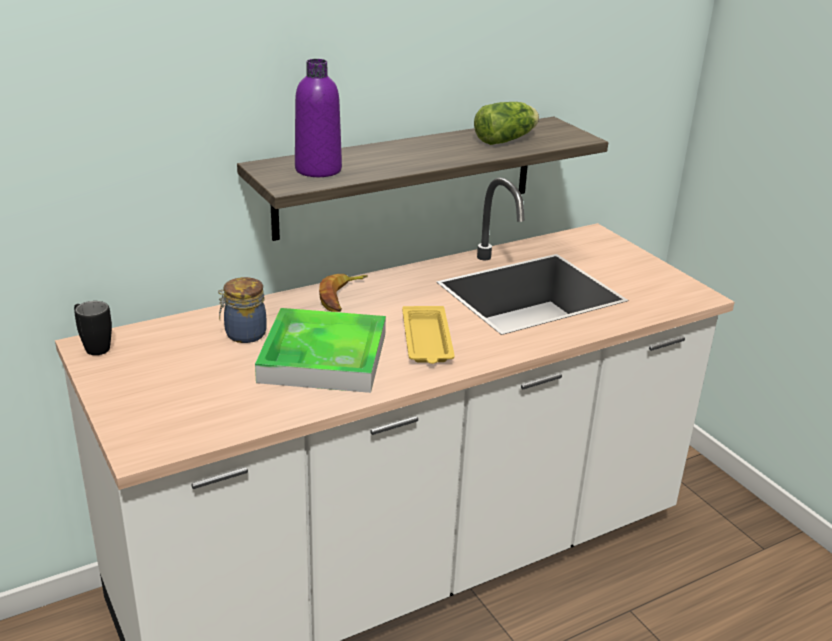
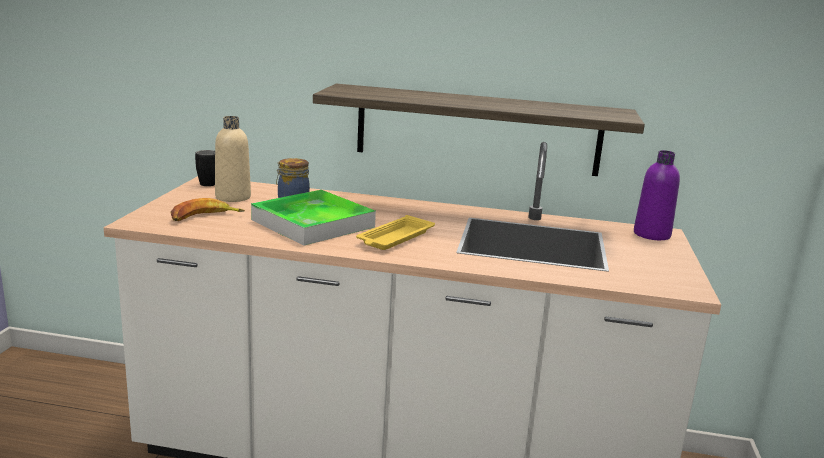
camera: 40 degrees right, 10 degrees down
(169, 358) = (233, 197): none -> beige bottle
(318, 170) = (373, 92): purple bottle -> purple bottle (651, 234)
(342, 297) = (387, 205): banana -> banana (204, 217)
(507, 139) = (554, 108): lettuce -> none

